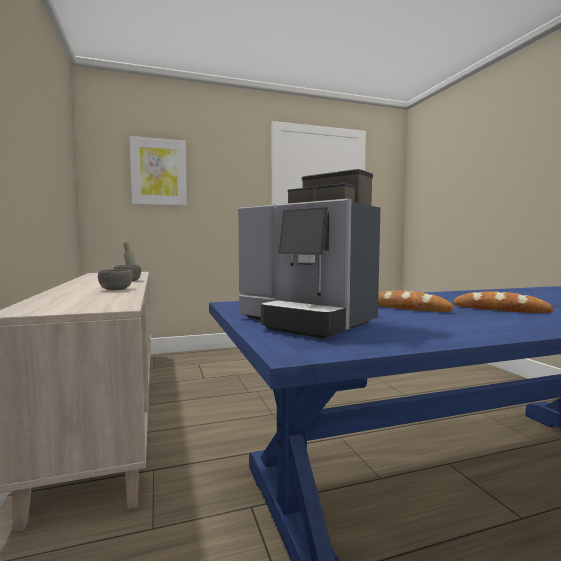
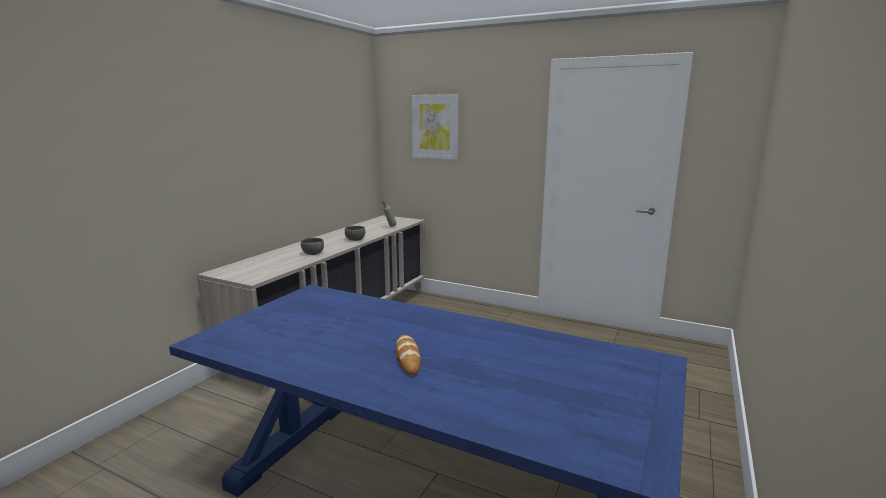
camera: 45 degrees right, 10 degrees up
(307, 322) = (271, 323): coffee machine -> none
(408, 308) = (365, 332): bread -> none

